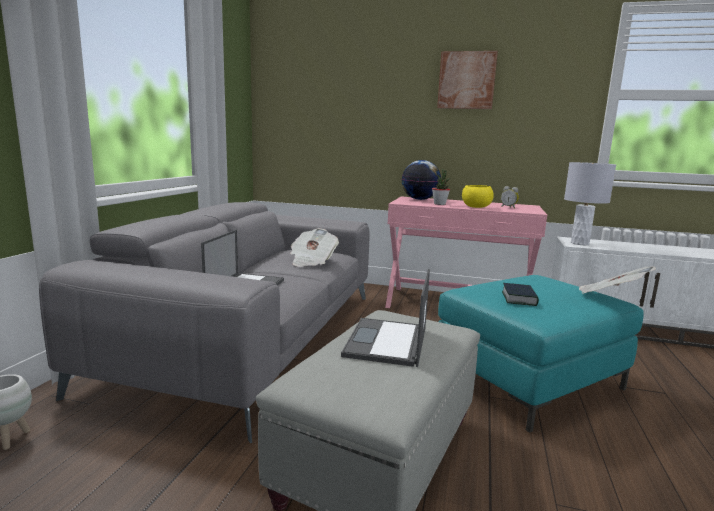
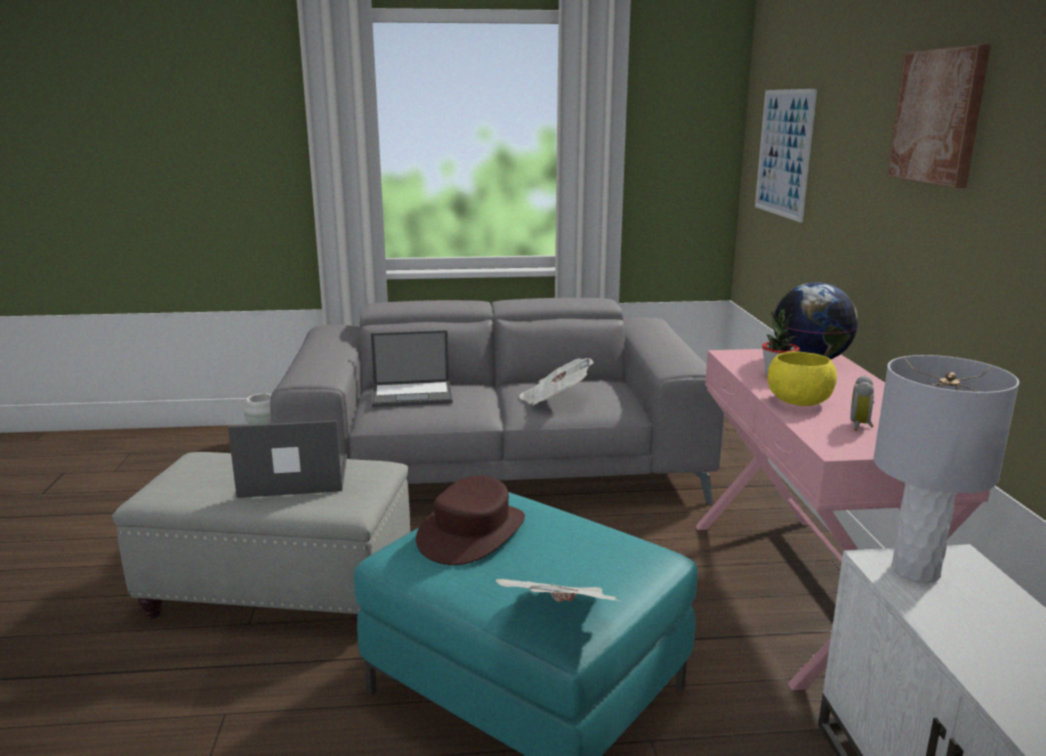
camera: 70 degrees right, 5 degrees up
(315, 103) = (784, 153): none -> picture
(519, 298) = (472, 532): book -> brown hat

